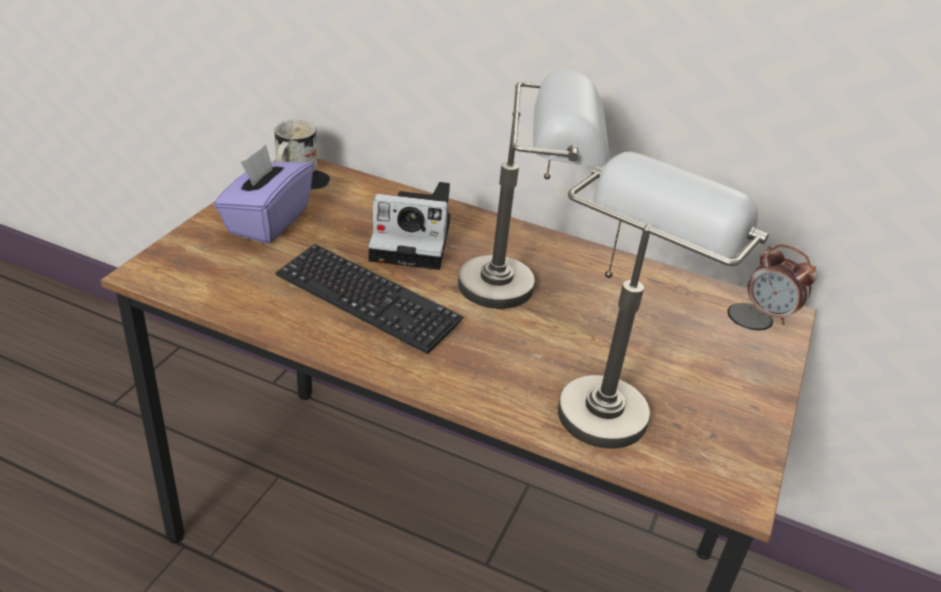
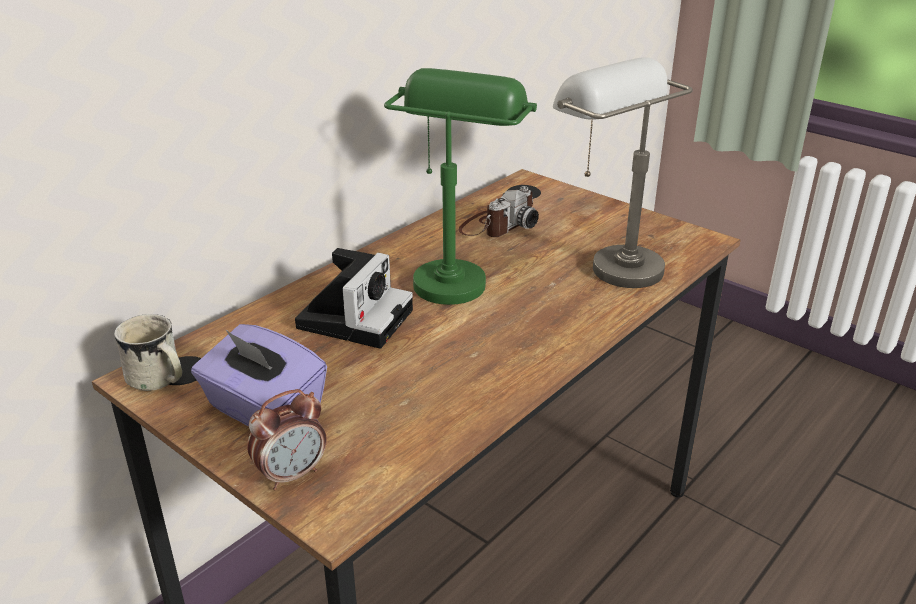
camera: 70 degrees left, 5 degrees down
(367, 300) = (448, 357): keyboard -> none
(522, 287) = (456, 273): grey table lamp -> green table lamp
(645, 303) = (497, 226): none -> camera
(770, 313) = (524, 184): alarm clock -> alarm clock (292, 474)

